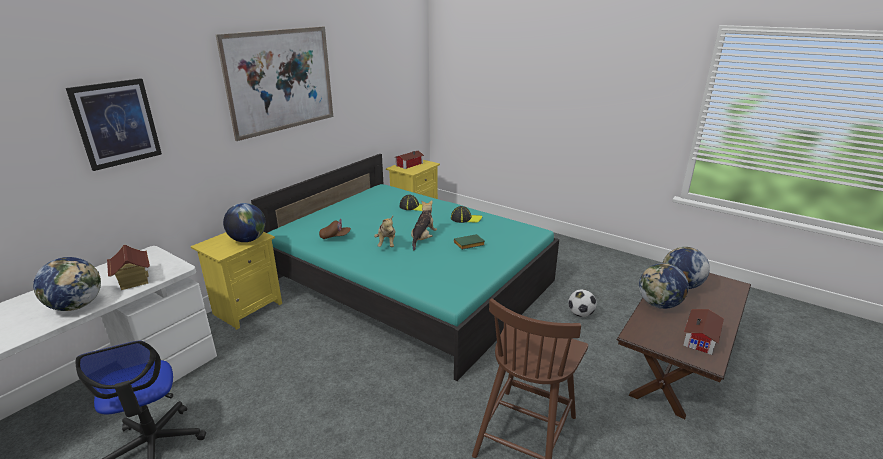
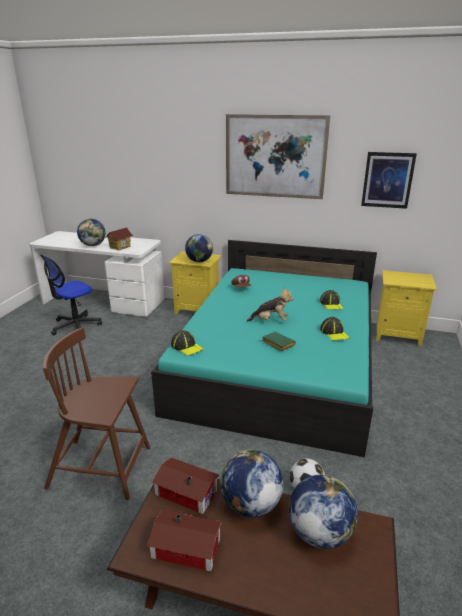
camera: 70 degrees right, 0 degrees up
(116, 123) = (156, 161): picture -> picture (387, 180)
(386, 244) = (246, 308): plush toy -> none
(408, 164) = (407, 276): toy house -> toy house (185, 490)
(444, 291) = (186, 347): none -> cap

